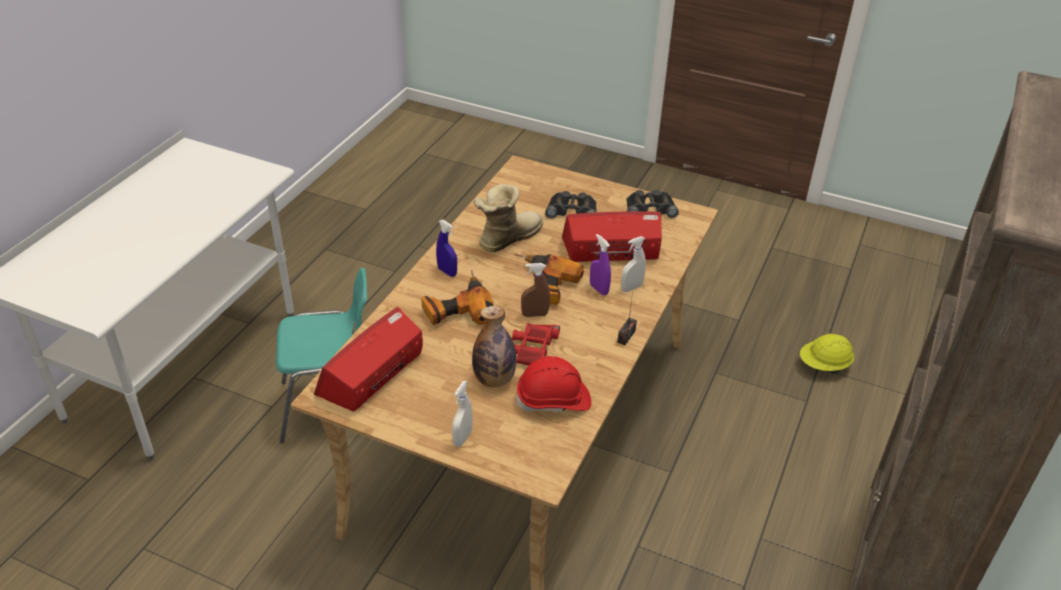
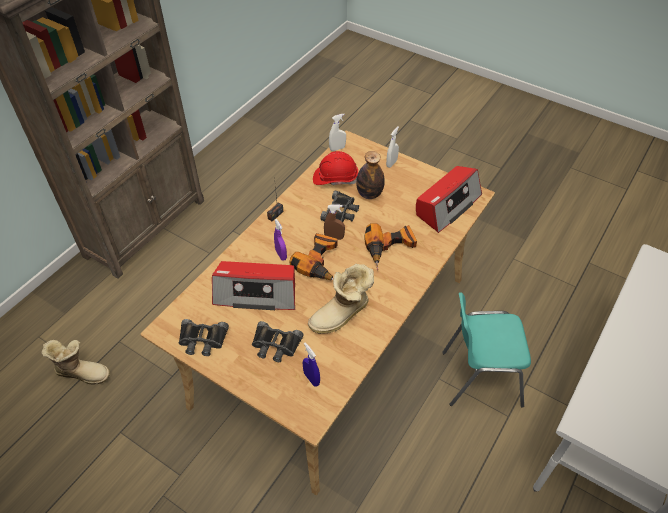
camera: 170 degrees left, 10 degrees up
(447, 272) = (396, 283): blue spray bottle -> blue spray bottle (311, 378)
(533, 349) = (341, 212): red binoculars -> black binoculars
(631, 288) = (256, 253): white spray bottle -> white spray bottle (337, 148)
(824, 366) = (82, 372): yellow hard hat -> boot

